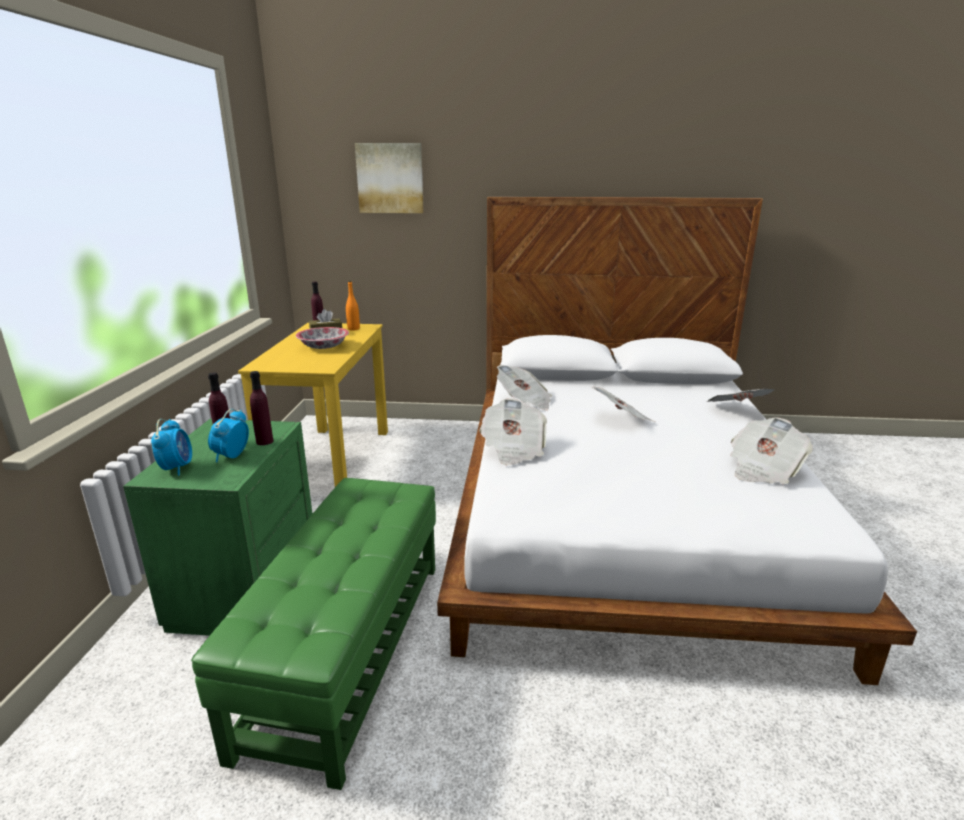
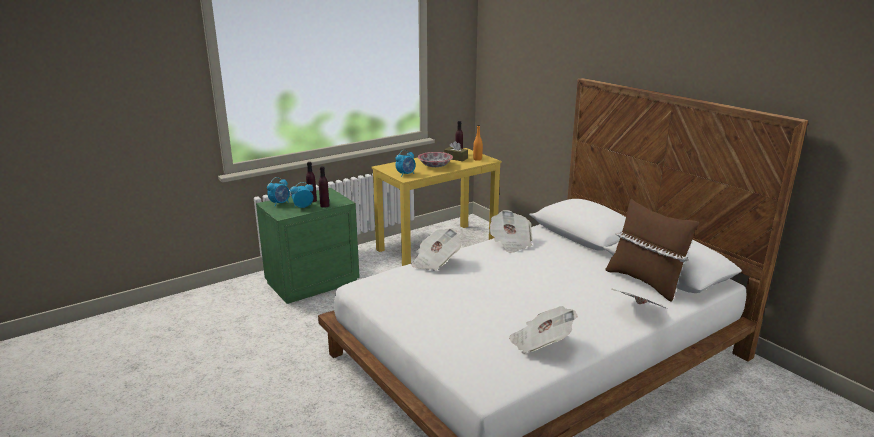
camera: 50 degrees right, 0 degrees up
(313, 364) = (406, 174): none -> alarm clock
(347, 649) = (303, 326): green ottoman -> none
(390, 178) = (532, 54): picture -> none
(621, 420) = (535, 277): newspaper -> none
(682, 388) = (645, 282): none -> brown pillow

